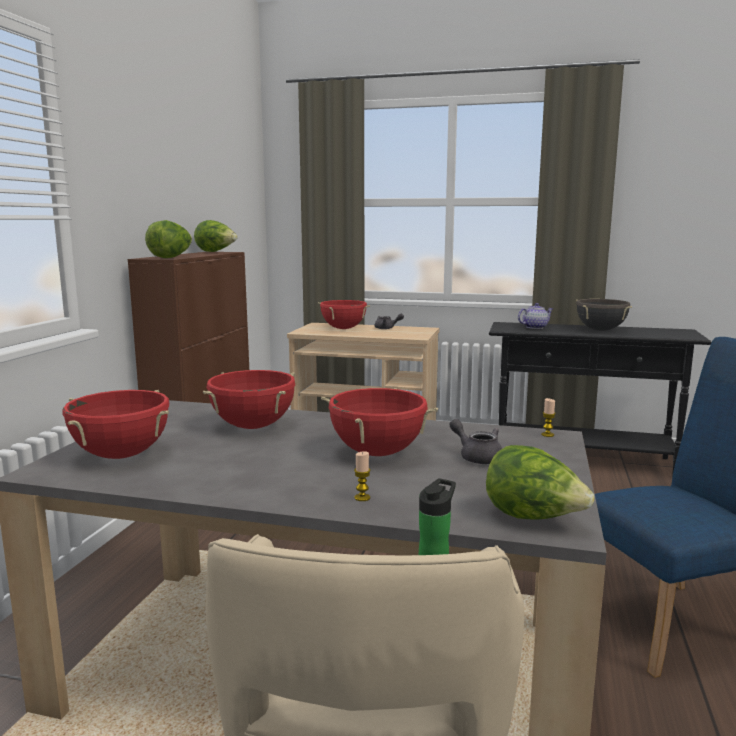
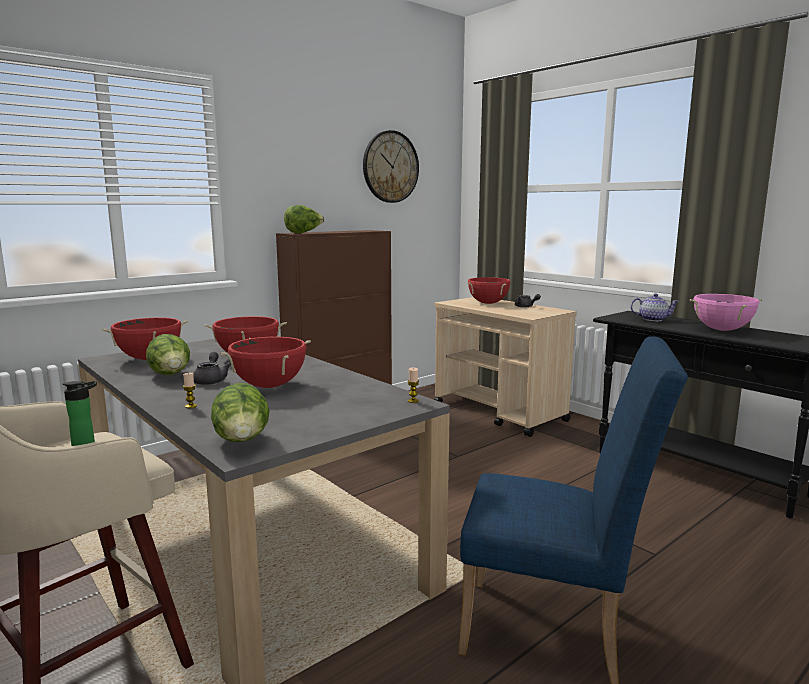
camera: 35 degrees right, 0 degrees up
(215, 173) = (390, 167): none -> wall clock
(216, 252) = (369, 230): lettuce -> lettuce (171, 375)
(477, 457) = (319, 402): grey teapot -> grey teapot (211, 380)
(601, 330) = (722, 330): black cooking pot -> pink cooking pot

